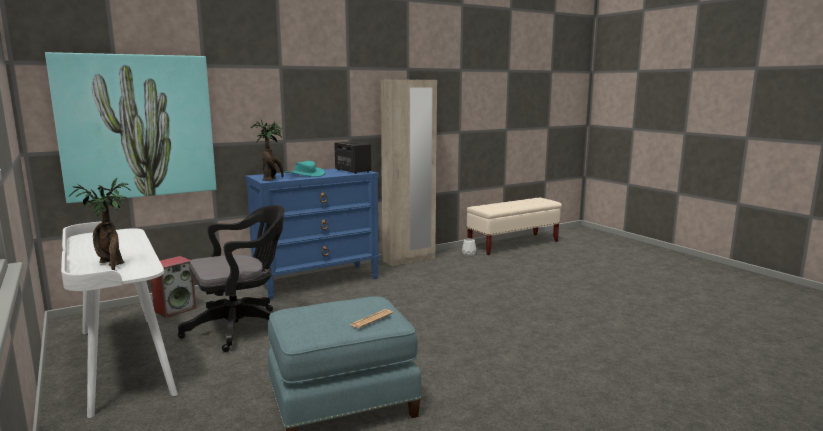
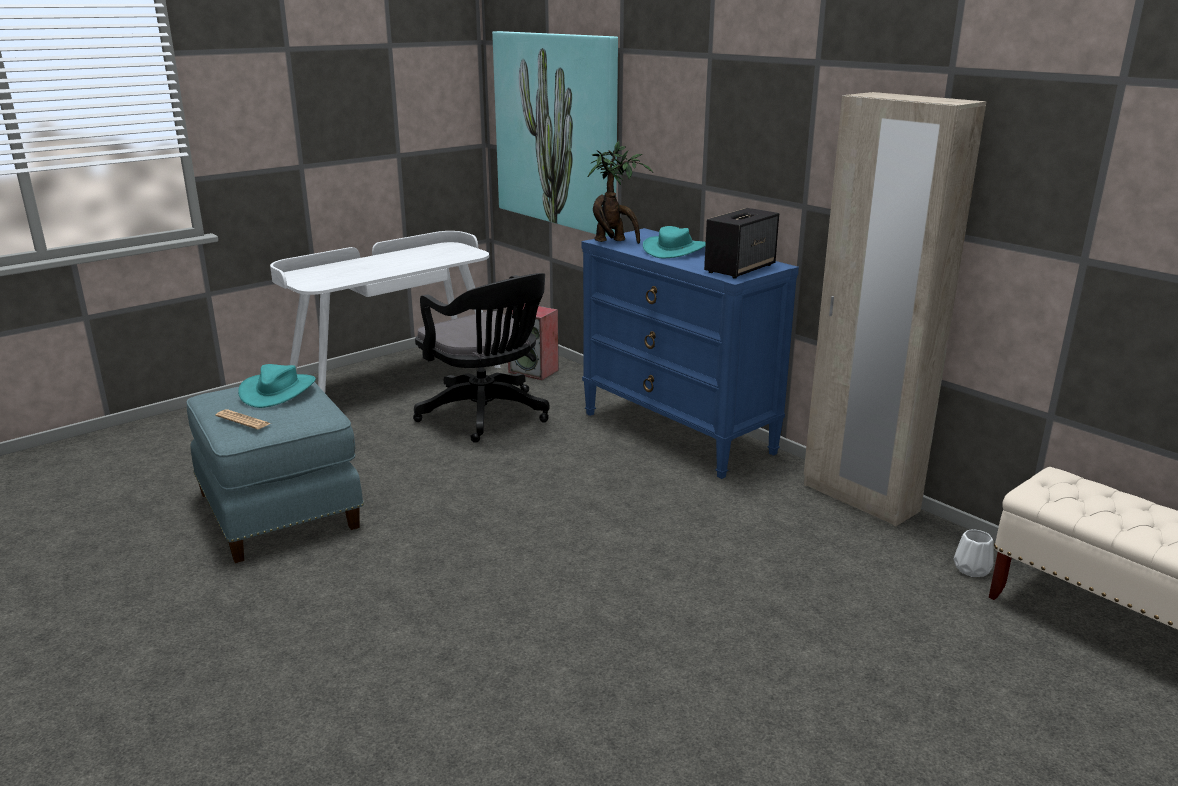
camera: 80 degrees right, 10 degrees up
(112, 265) = (340, 272): potted plant -> none
(320, 310) = (278, 391): none -> turquoise hat

